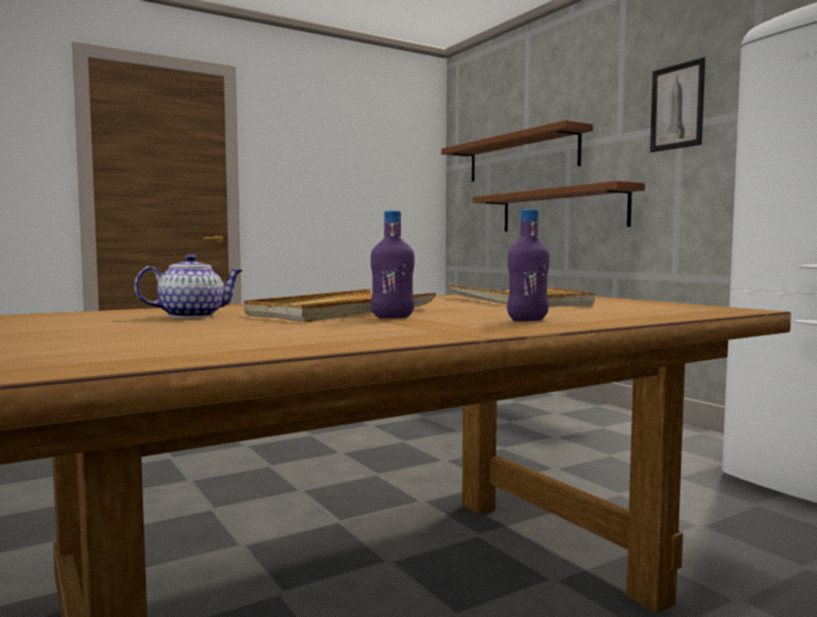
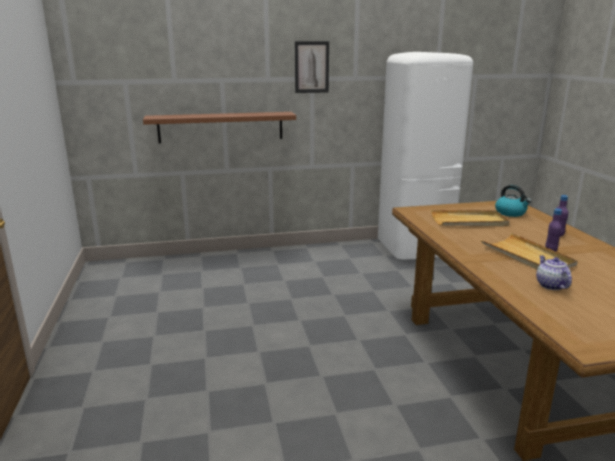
camera: 70 degrees left, 15 degrees up
(521, 157) = (171, 83): brown shelf -> none
(639, 309) = (511, 213): none -> kettle

